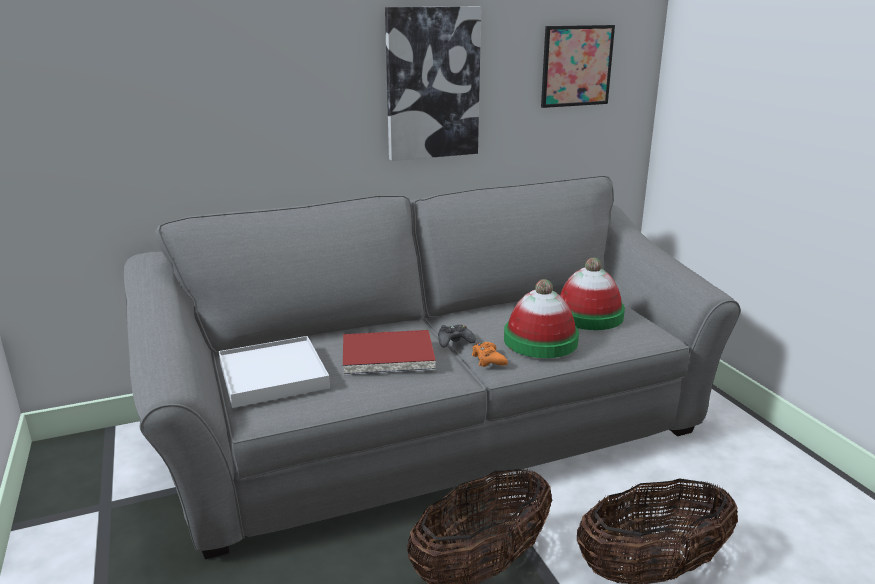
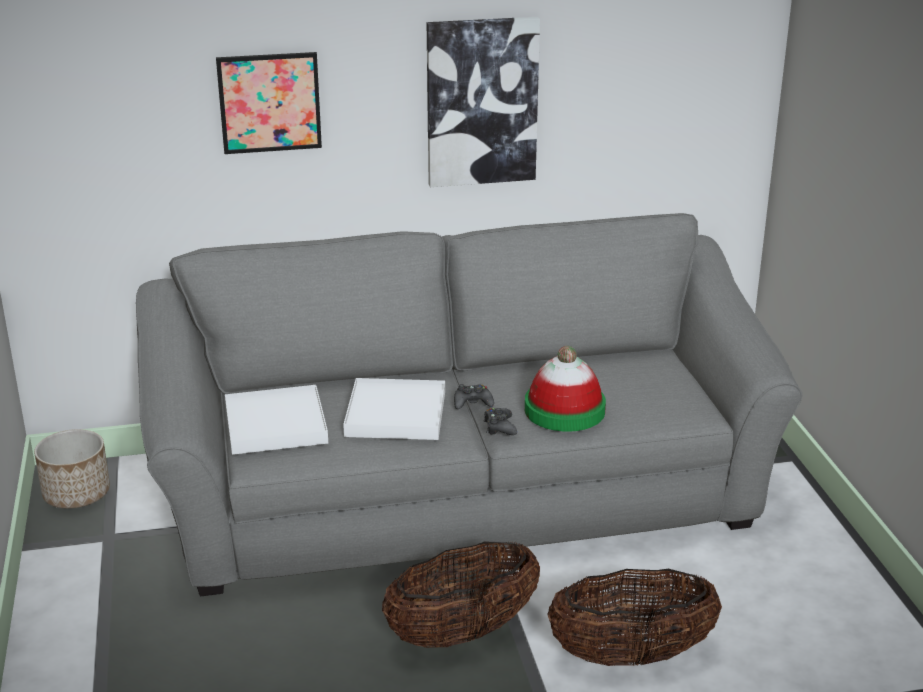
camera: 10 degrees right, 5 degrees up
(72, 465) = (76, 494): none -> planter
(388, 356) = (395, 414): red book -> white tray
(488, 360) = (499, 427): orange game controller -> black game controller
(576, 66) = (665, 77): picture -> picture (269, 102)
(588, 315) = (634, 383): hat -> none

